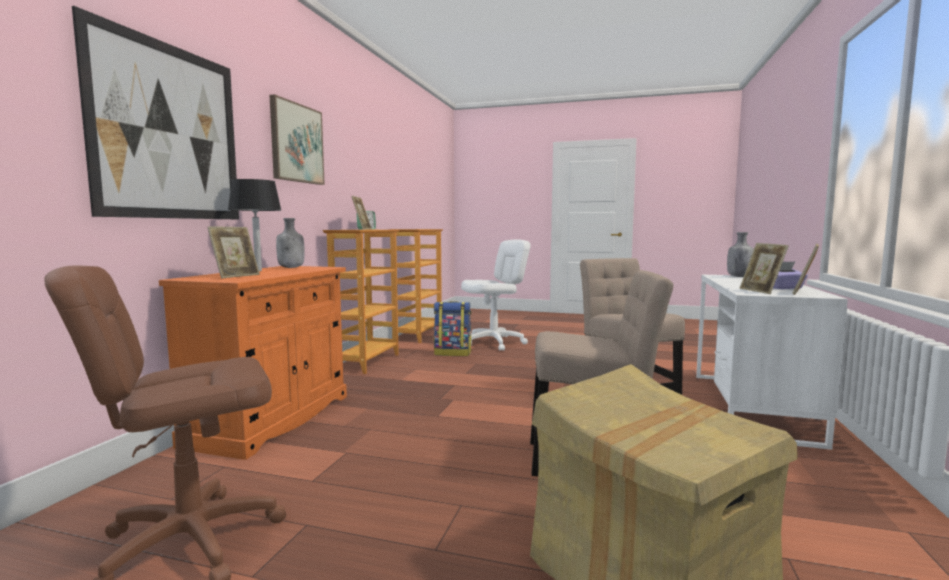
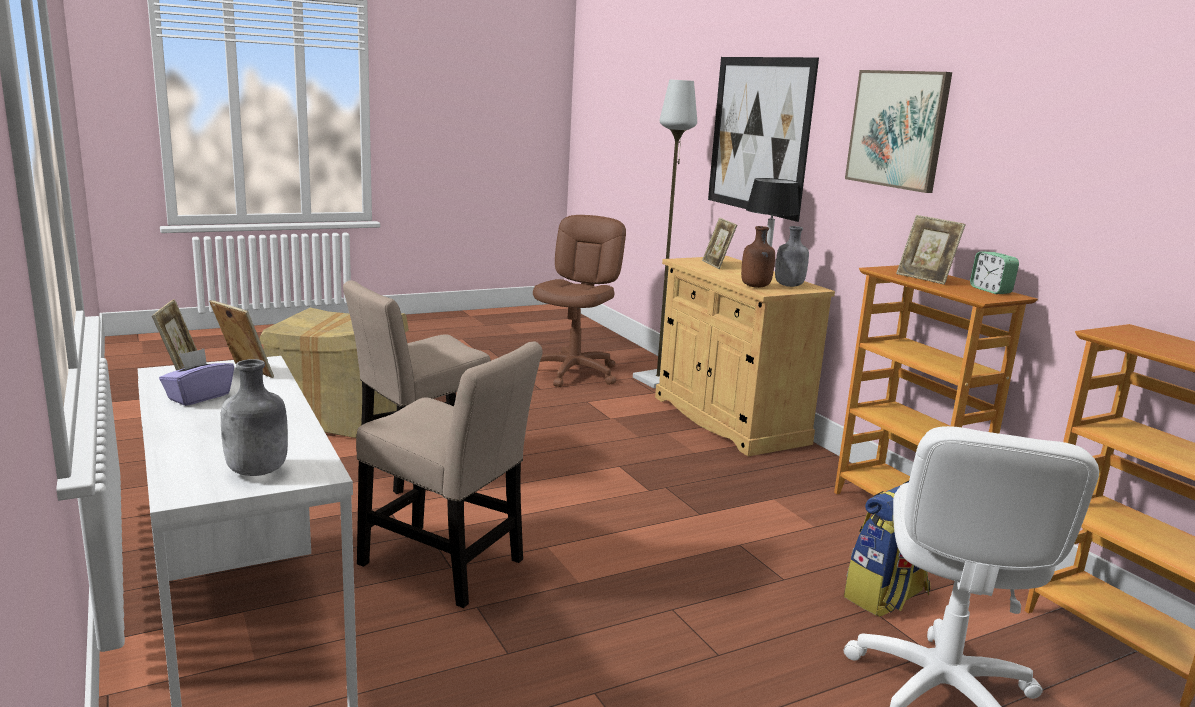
camera: 135 degrees right, 10 degrees up
(163, 482) = (657, 380): none -> grey floor lamp
(272, 419) = (728, 420): orange cabinet -> beige cabinet
(316, 268) = (755, 286): none -> brown bottle

